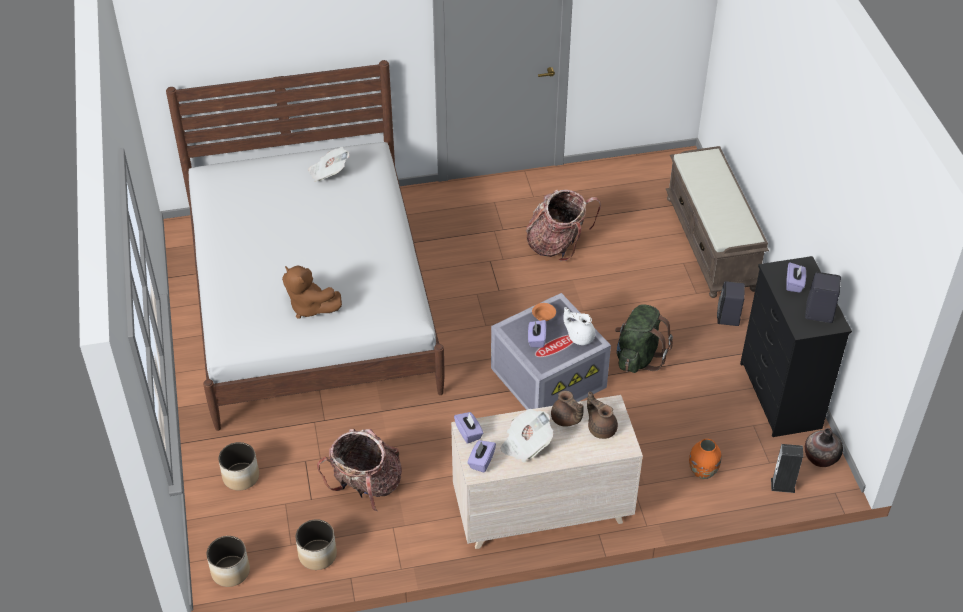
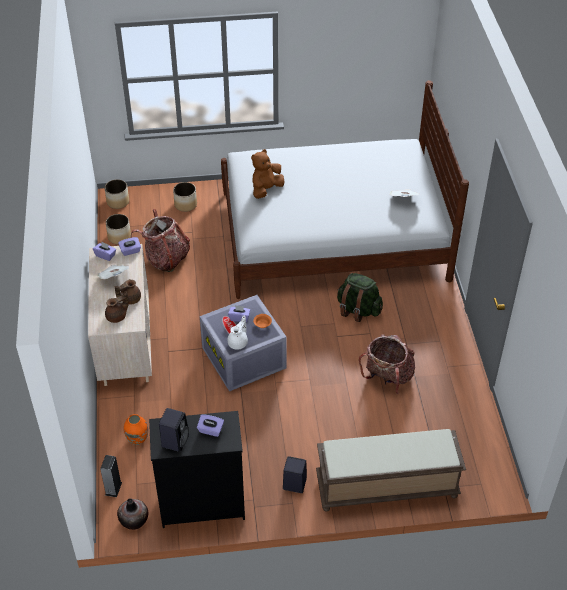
camera: 95 degrees right, 0 degrees up
(638, 357) = (257, 415): green backpack -> green backpack (358, 310)

